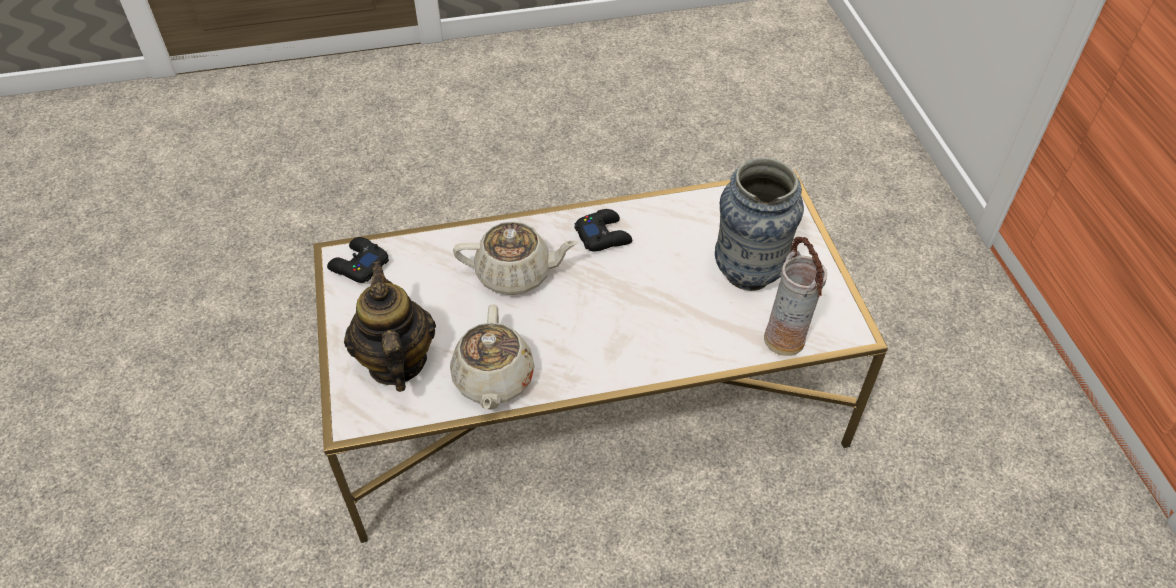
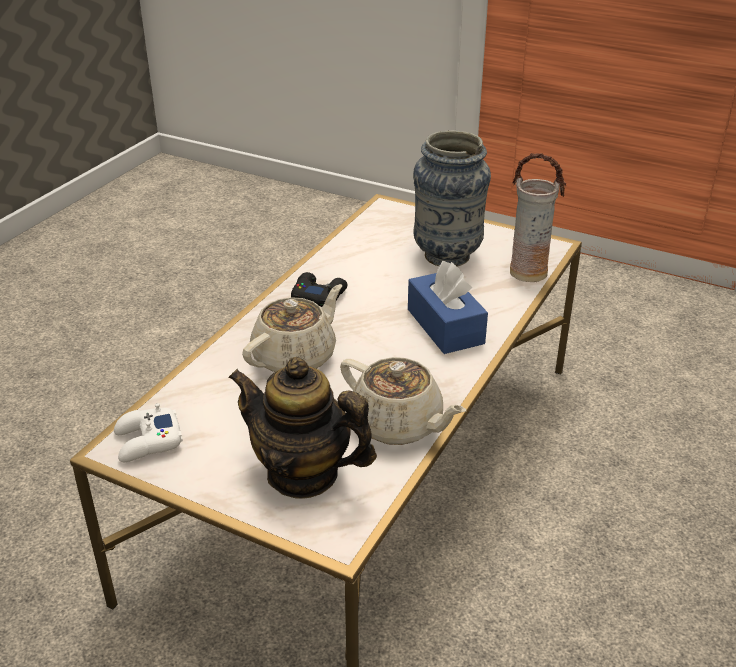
camera: 50 degrees left, 15 degrees down
(358, 265) = (147, 441): black game controller -> white game controller
(643, 333) = (445, 326): none -> blue tissue box

